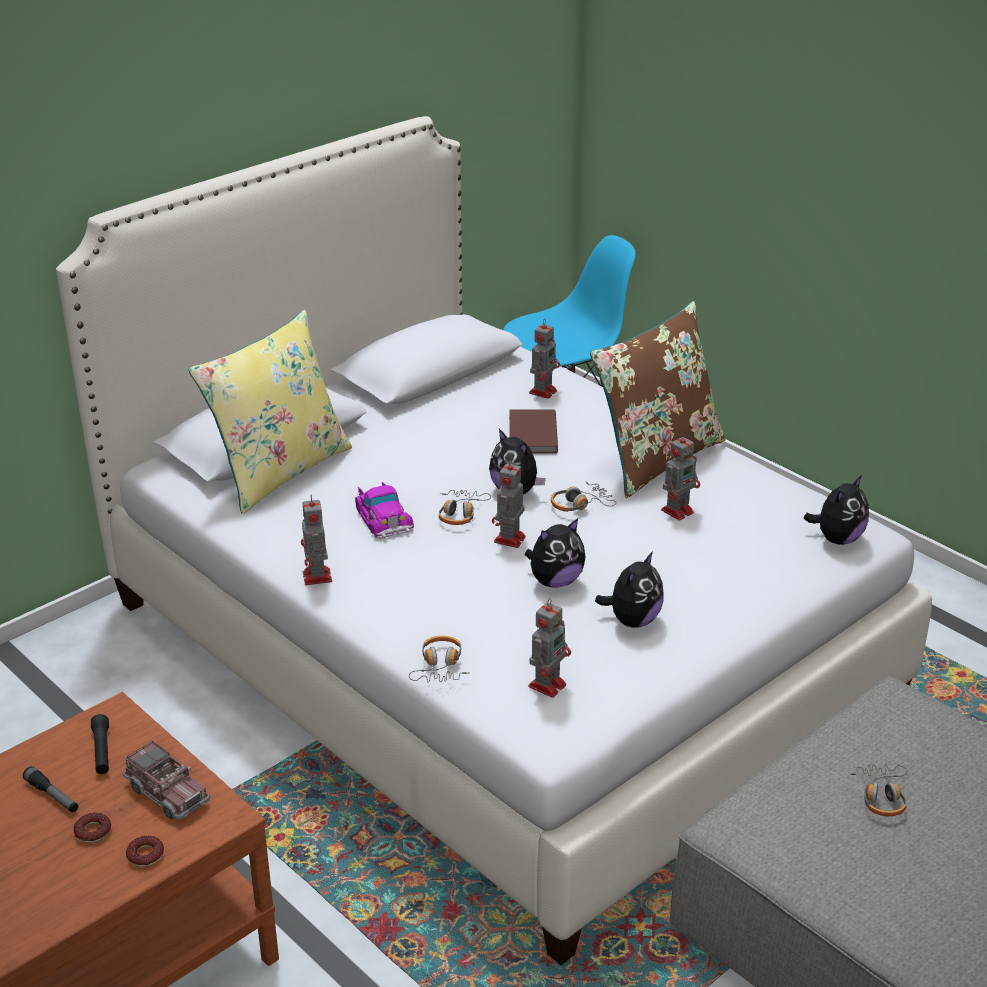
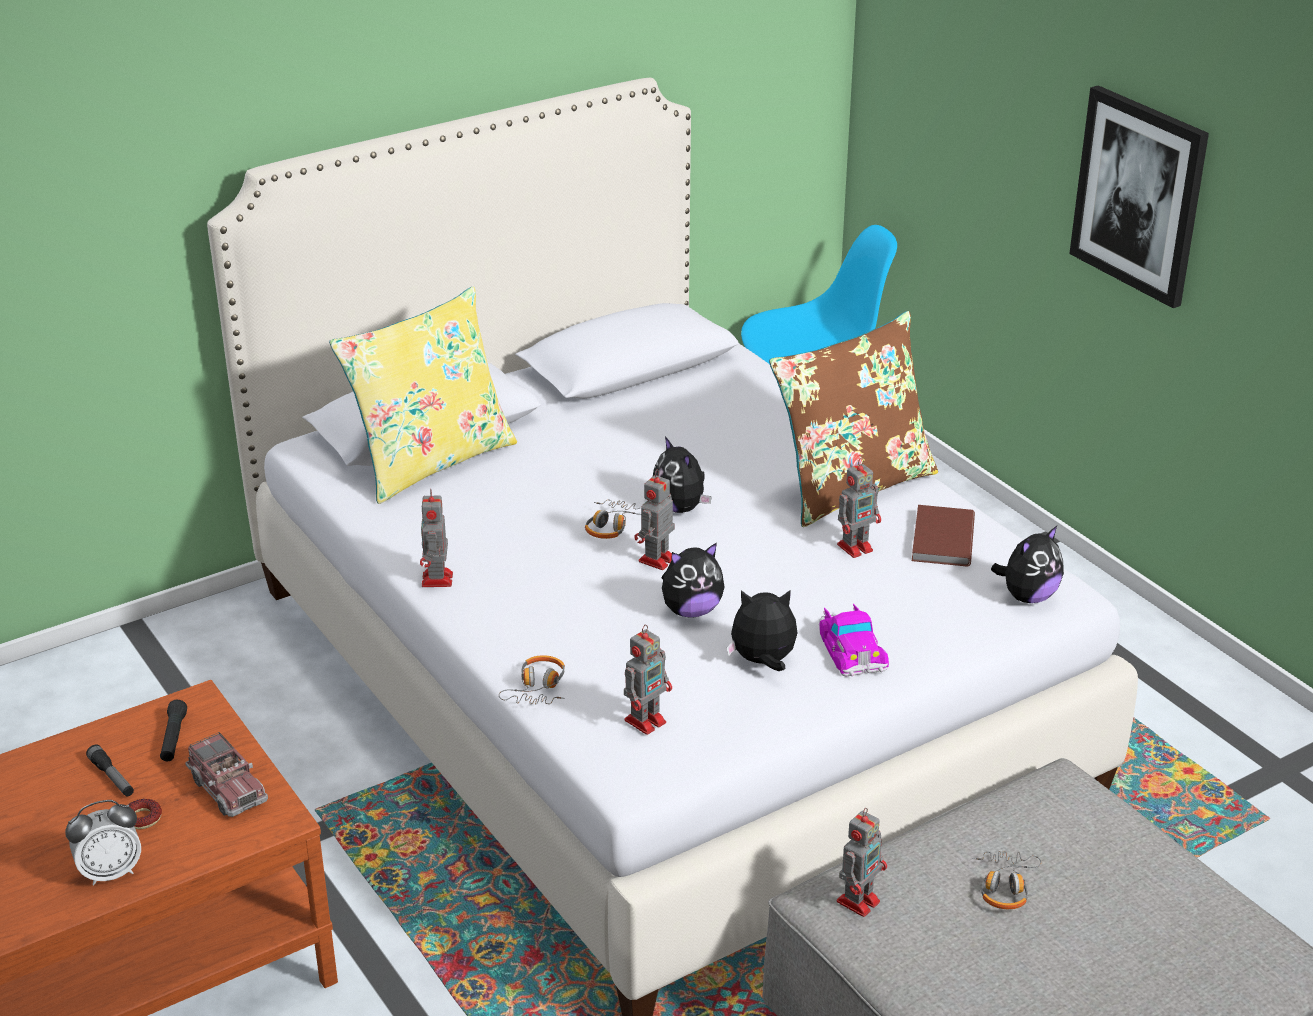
camera: 10 degrees right, 0 degrees up
(76, 888) = (110, 872): none -> alarm clock
(145, 855) = (188, 848): donut -> none
(383, 516) = (527, 521): toy car -> toy car (851, 647)
(531, 435) = (719, 447): brown book -> brown book (940, 539)
(543, 391) = (749, 399): toy robot -> toy robot (859, 900)
(580, 504) = (748, 529): headphones -> none
(632, 620) = (763, 662): plush toy -> plush toy turned 135 degrees counterclockwise
(866, 188) = (1139, 195): none -> picture

